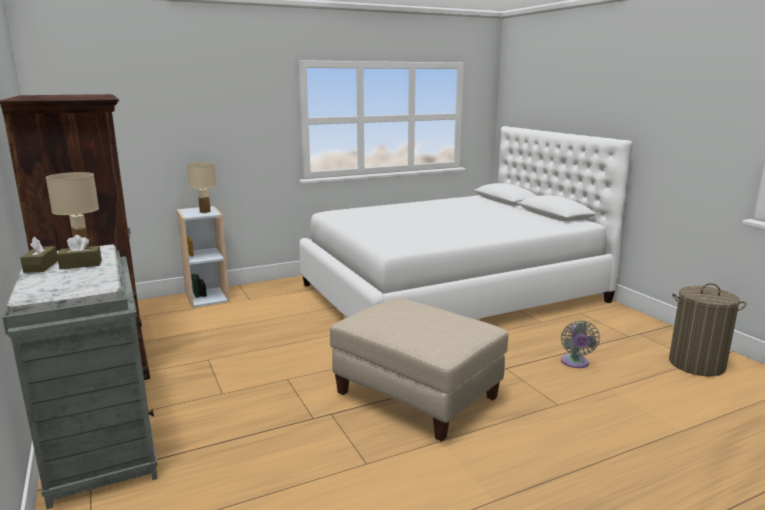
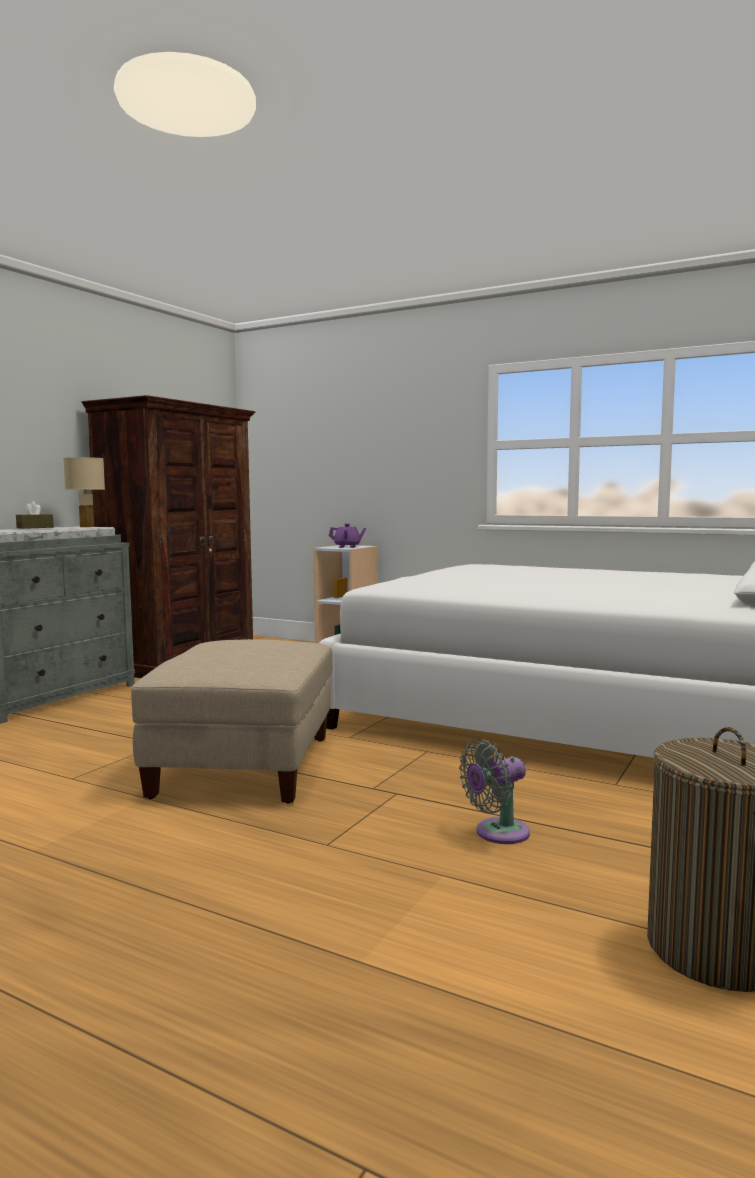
camera: 55 degrees right, 10 degrees down
(81, 264) = (48, 529): brown tissue box -> none
(205, 212) = (347, 547): beige table lamp -> purple teapot

